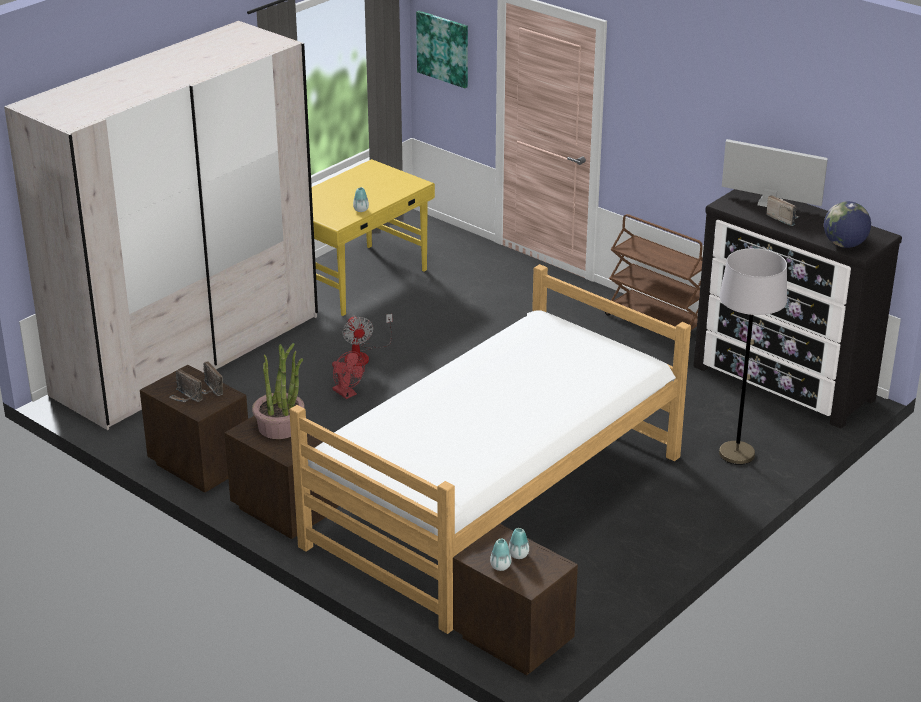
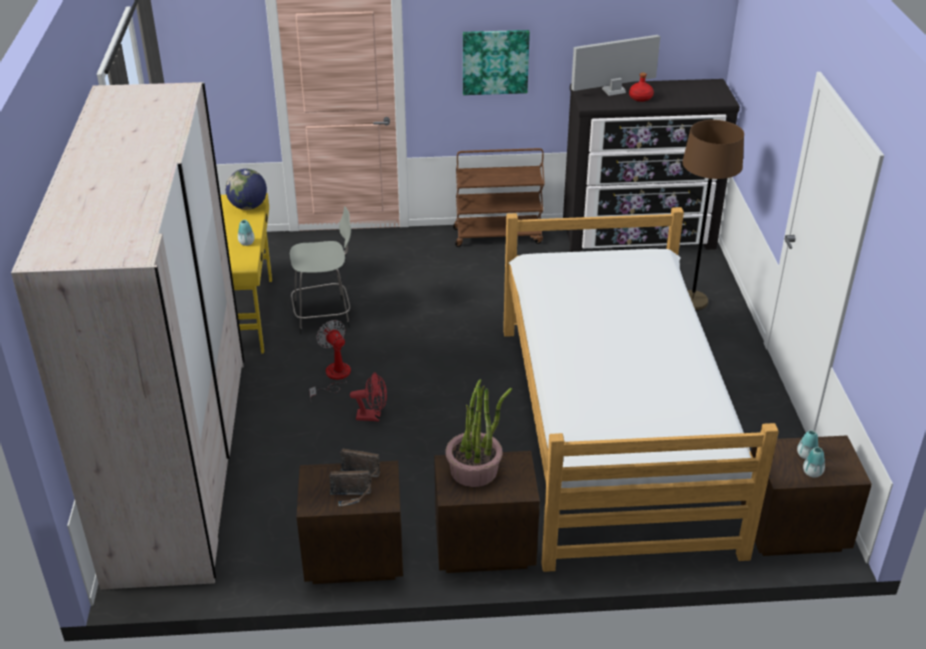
camera: 45 degrees left, 5 degrees up
(362, 356) = (333, 377): fan -> fan turned 150 degrees counterclockwise
(422, 313) = (324, 316): none -> grey stool
(443, 48) = (199, 62): picture -> picture (495, 61)
(736, 454) = (692, 301): grey floor lamp -> brown floor lamp
(782, 218) = (640, 98): radio -> red bottle
(844, 245) = (708, 99): globe -> globe (248, 207)

